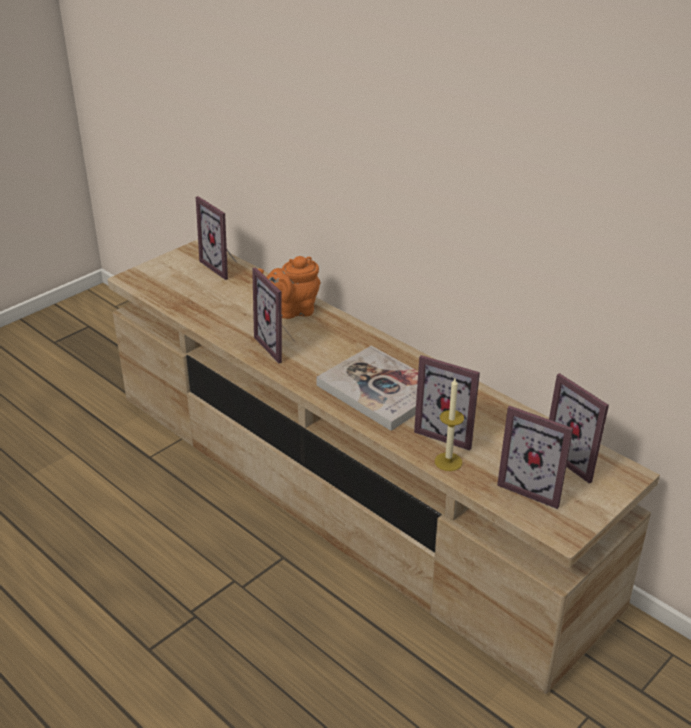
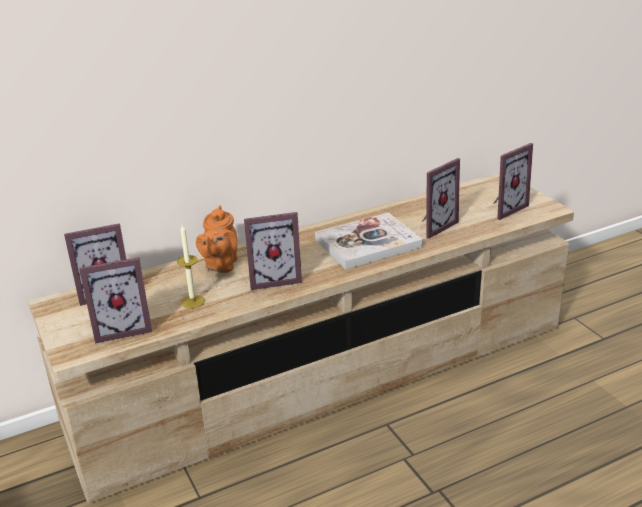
camera: 70 degrees left, 5 degrees down
(448, 462) = (468, 232): candle -> candle (193, 301)
(578, 459) = (481, 190): picture frame -> picture frame (122, 328)

